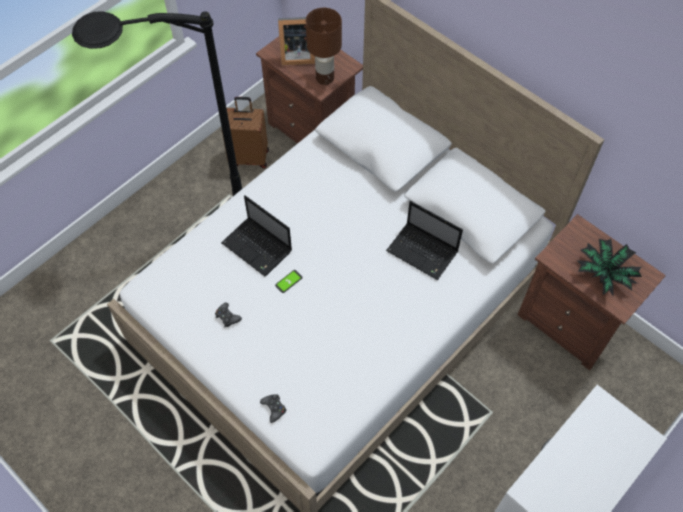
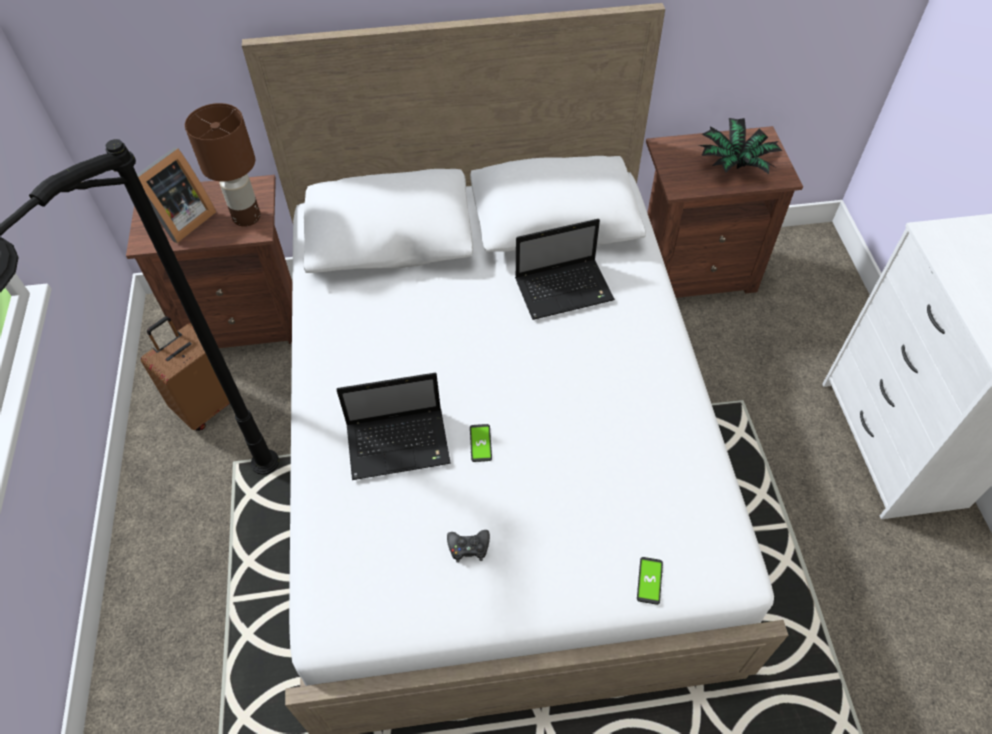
camera: 50 degrees left, 5 degrees down
(274, 408) = (649, 581): black game controller -> phone

